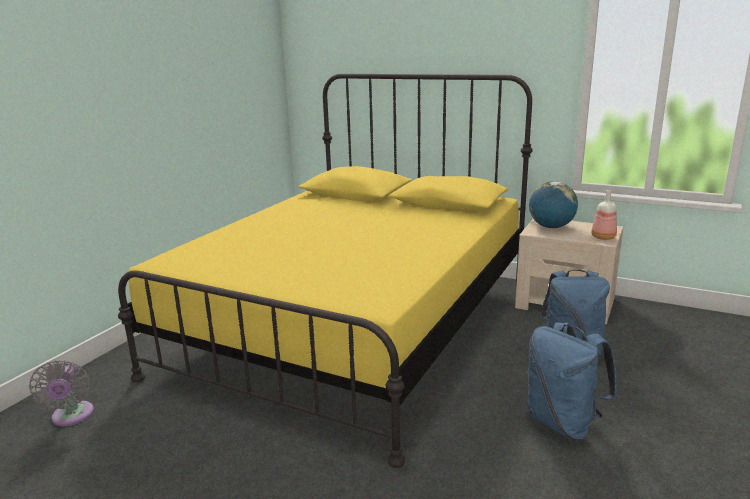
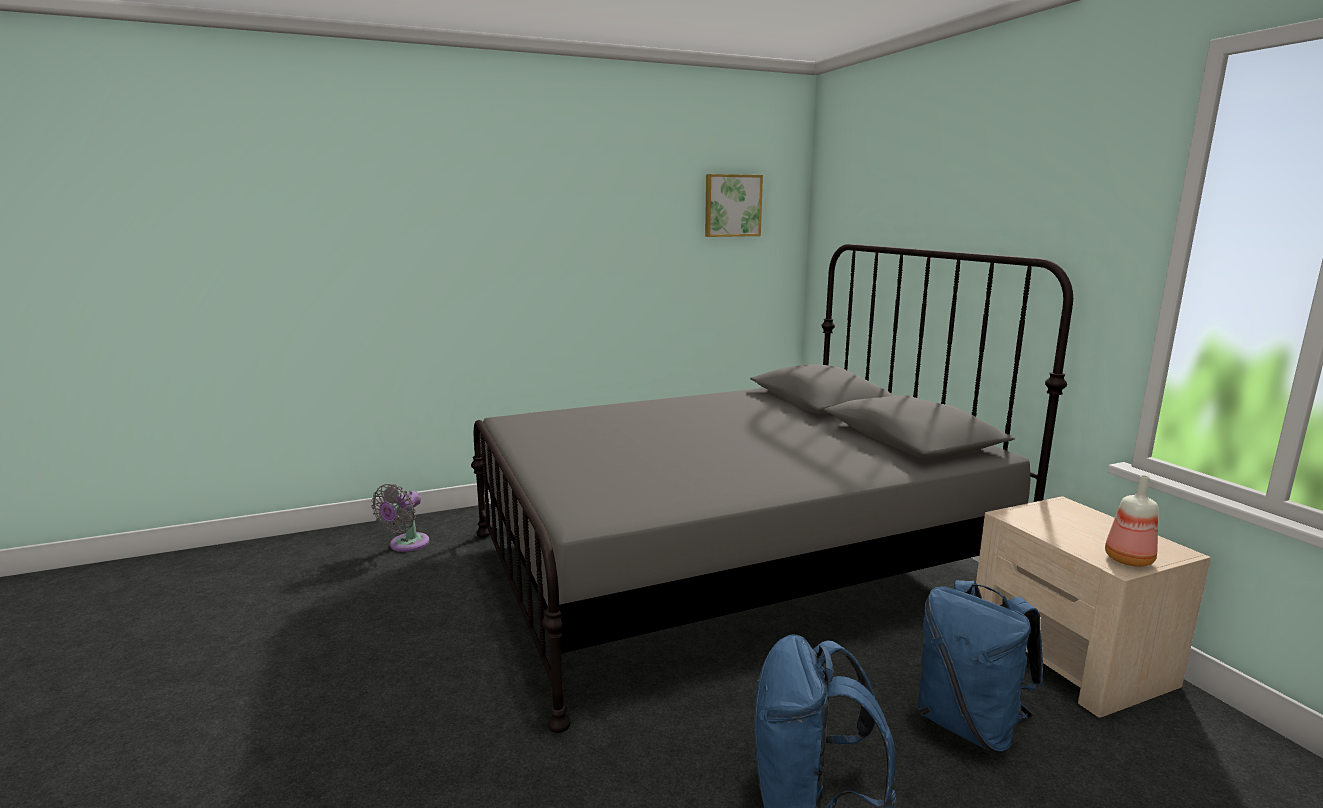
camera: 40 degrees right, 5 degrees down
(239, 47) = (732, 205): none -> picture
(355, 325) = (730, 565): yellow bed -> grey bed
(551, 227) = (1060, 517): globe -> none

